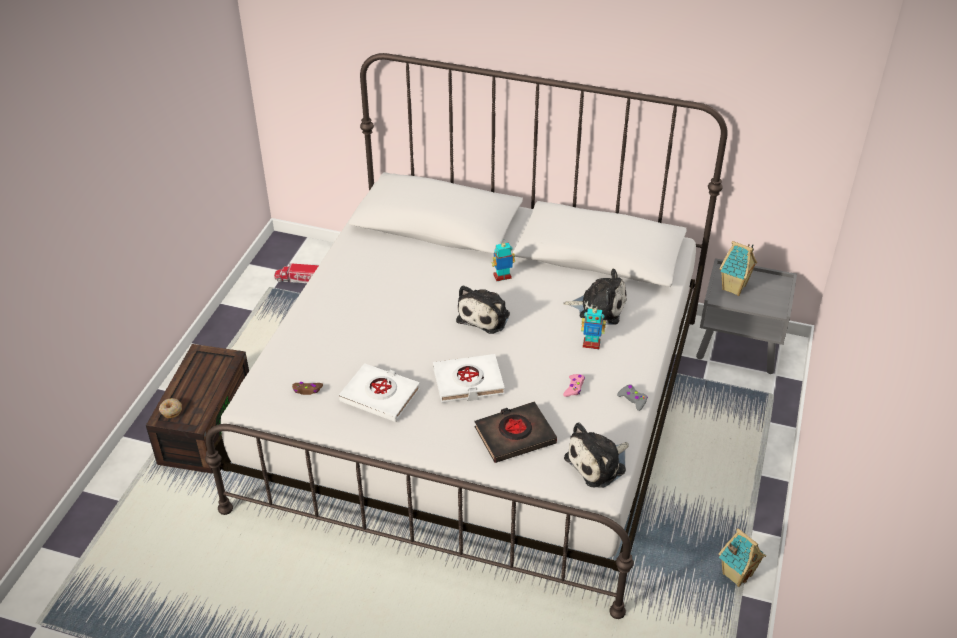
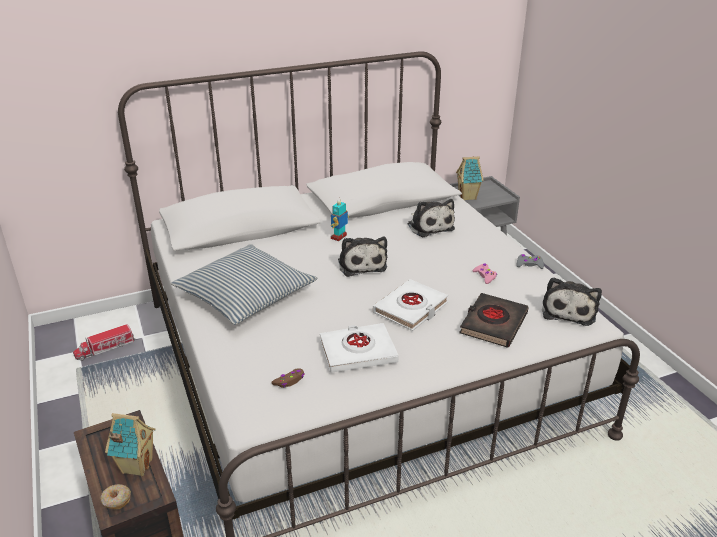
camera: 40 degrees left, 10 degrees down
(362, 296) = (245, 295): none -> pillow
(591, 344) = (456, 247): toy robot -> none
(599, 307) = (429, 226): plush toy -> plush toy turned 90 degrees clockwise
(736, 574) = (639, 368): toy house -> toy house (136, 466)

